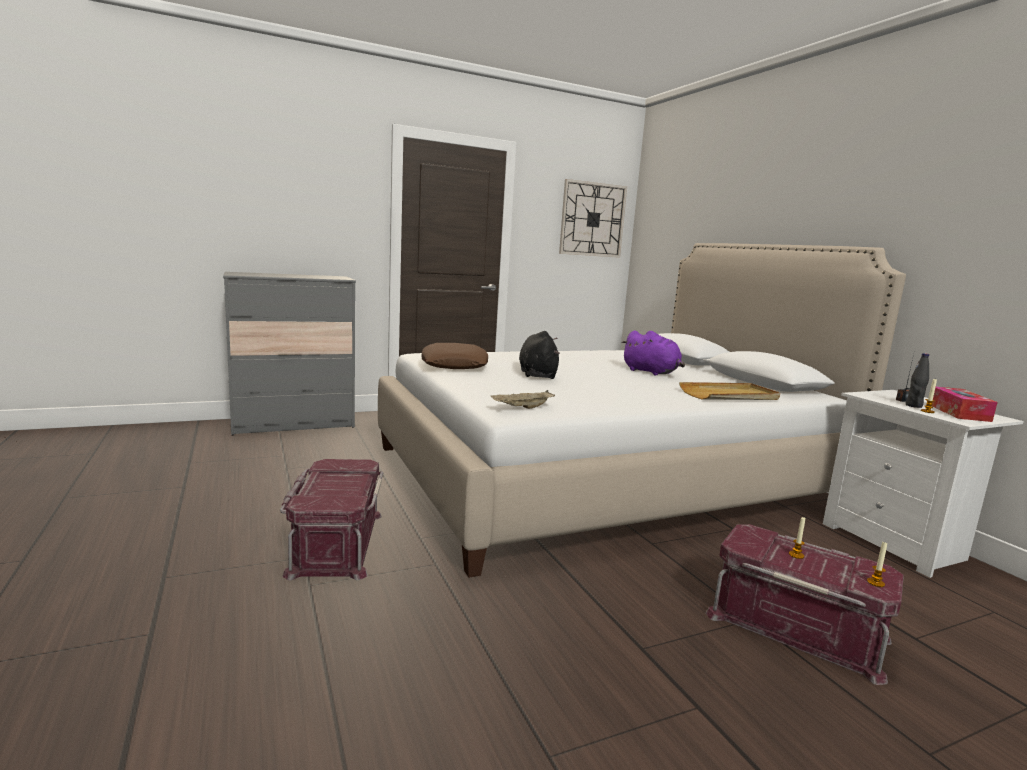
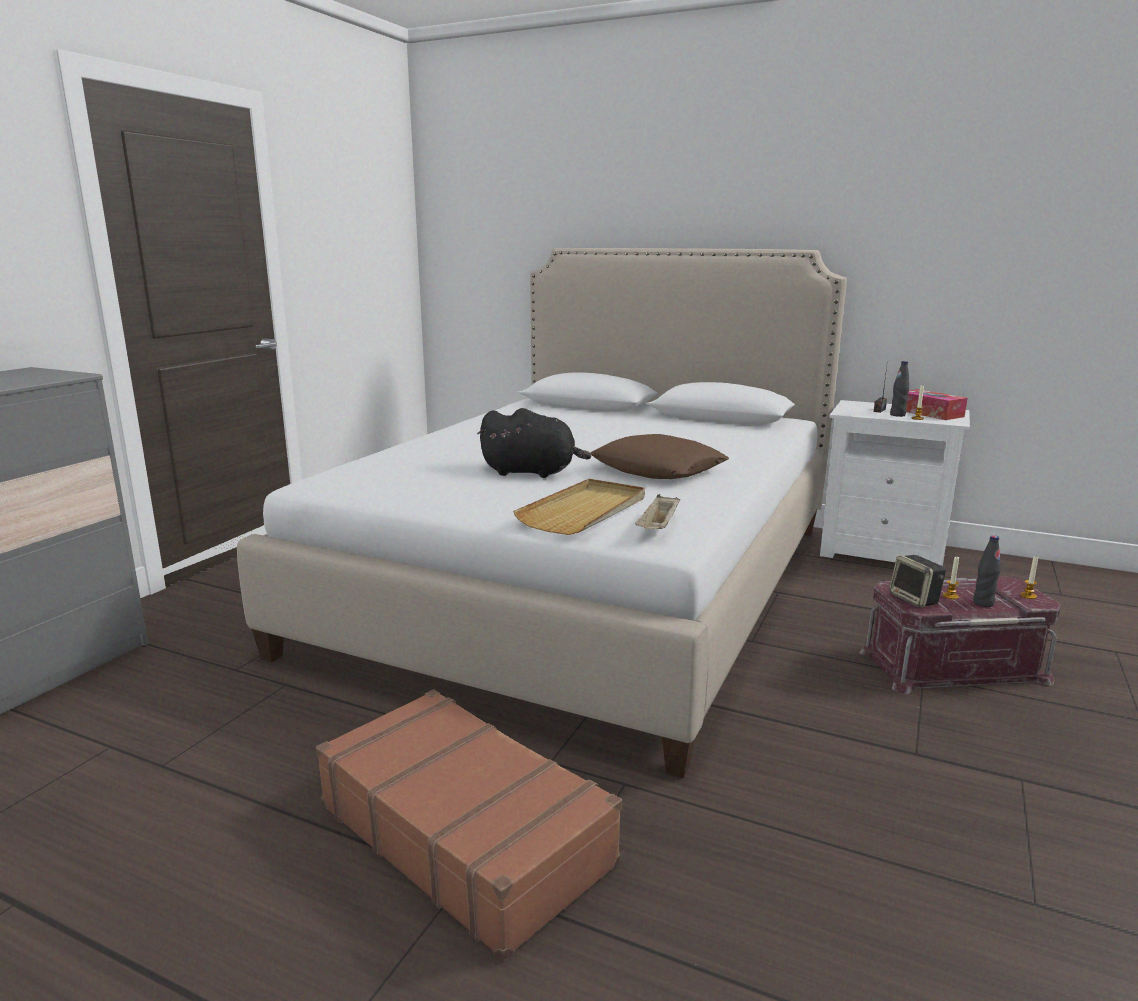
camera: 40 degrees left, 5 degrees up
(335, 543) = (465, 833): red storage box -> brown suitcase
(454, 364) = (409, 488): brown pillow -> brown pillow (658, 469)
(537, 374) = (532, 472): black plush toy -> black plush toy turned 150 degrees clockwise
(592, 219) = (373, 218): wall clock -> none
(652, 372) = (616, 433): purple plush toy -> none
(729, 395) = (745, 443): beige tray -> beige tray (585, 511)
(749, 542) = (915, 599): none -> speaker
(817, 570) = (983, 603): none -> black bottle

